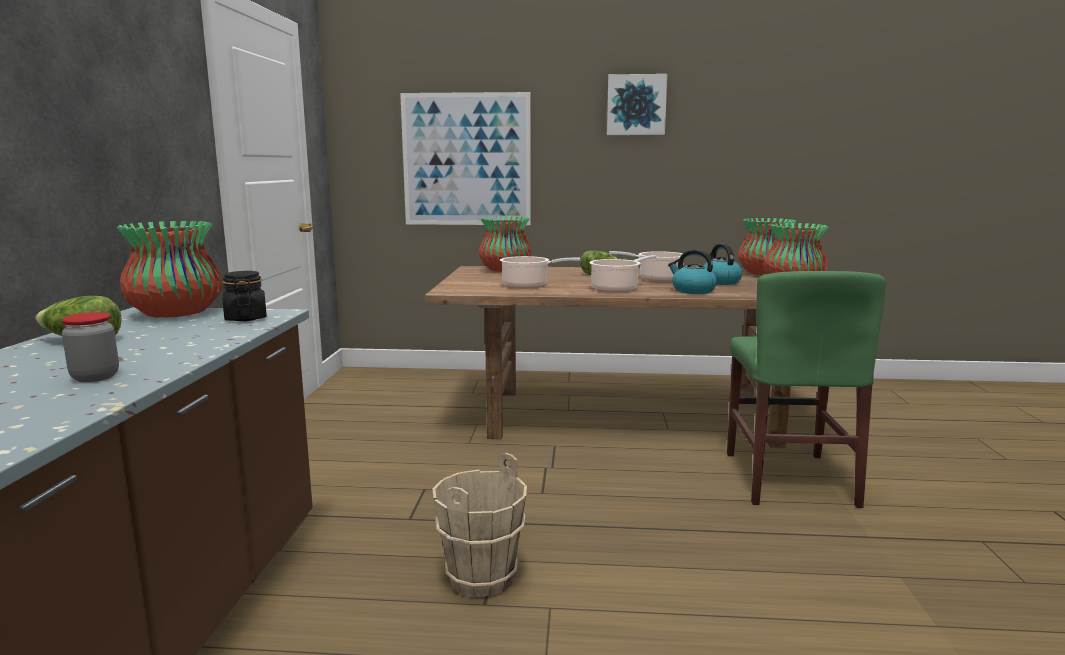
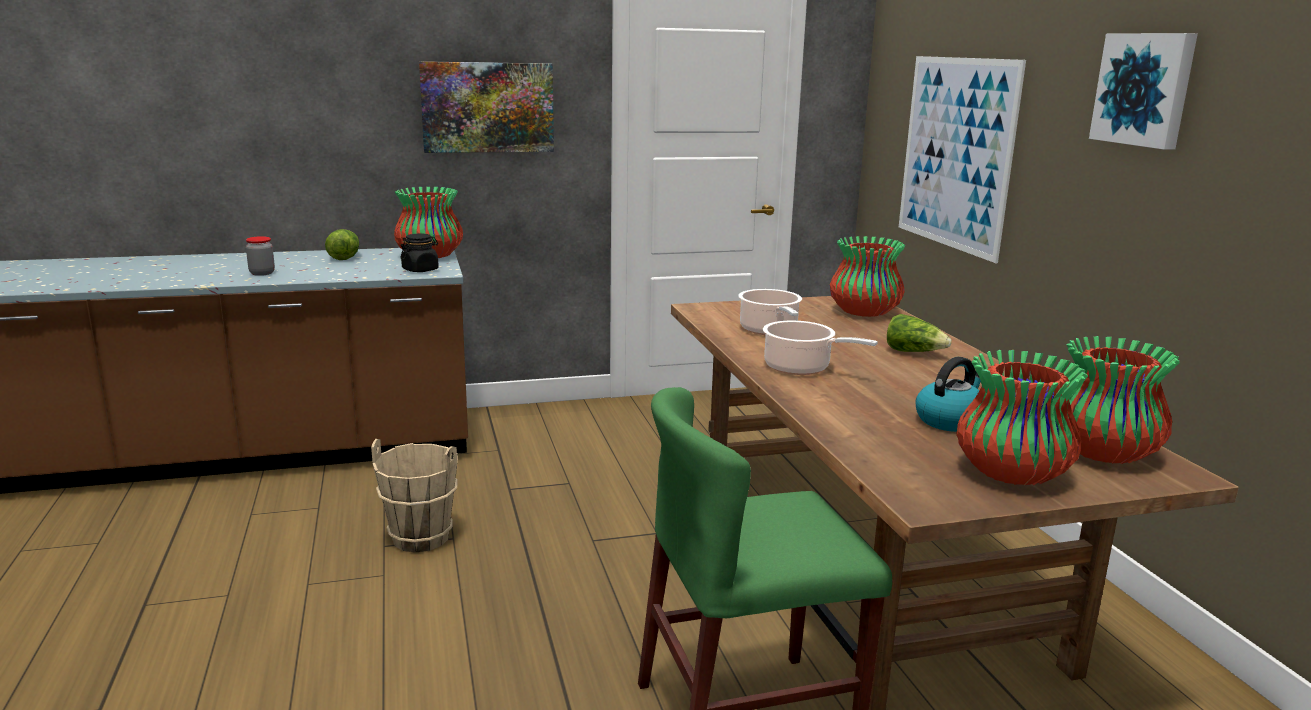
camera: 70 degrees right, 5 degrees up
(130, 120) = (487, 107): none -> picture
(657, 279) = (917, 384): cooking pot -> none
(692, 291) = (842, 406): kettle -> none

